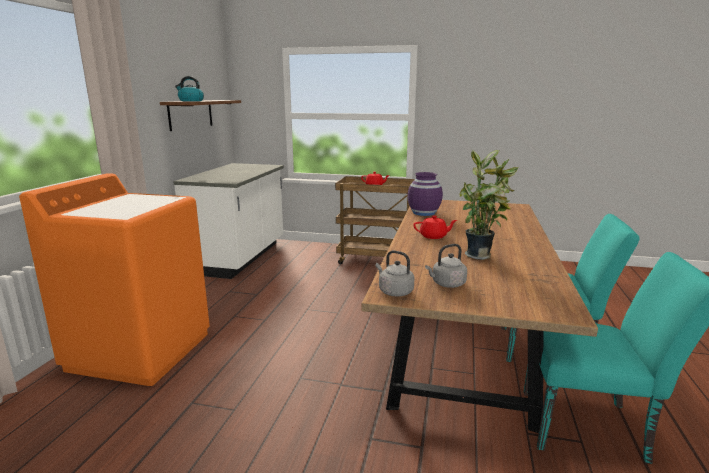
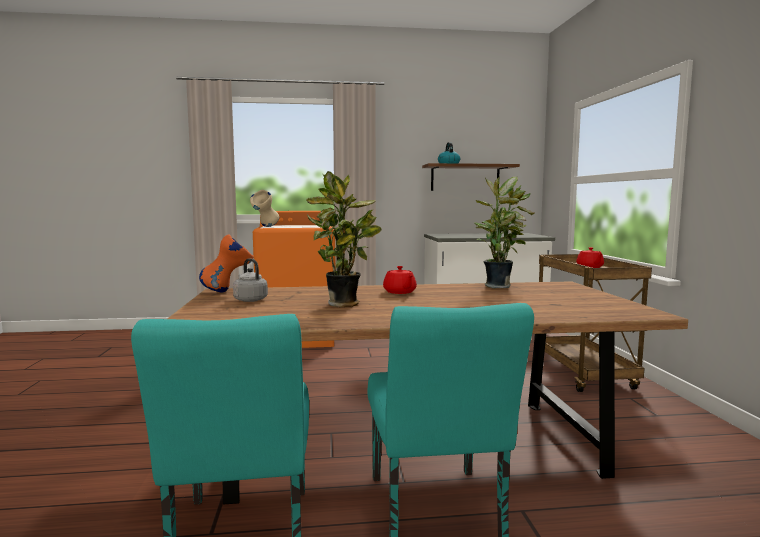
camera: 70 degrees right, 10 degrees down
(113, 216) = (265, 227): none -> beige vase
(394, 291) = (228, 291): grey kettle -> orange vase
(423, 213) = (499, 286): purple vase -> potted plant

